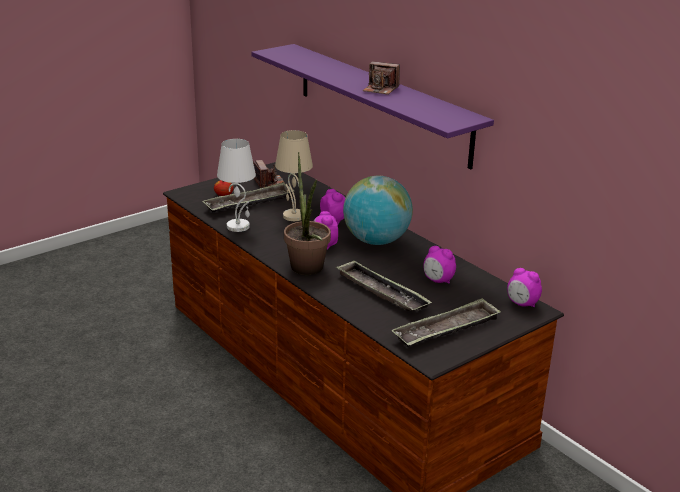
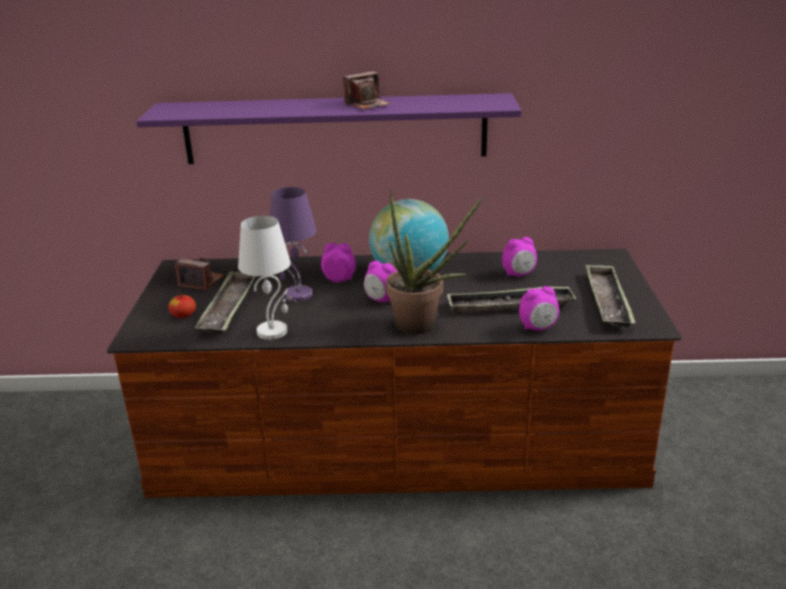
camera: 50 degrees left, 0 degrees up
(293, 216) = (297, 295): beige table lamp -> purple table lamp
(522, 304) = (596, 257): alarm clock -> alarm clock (538, 328)

